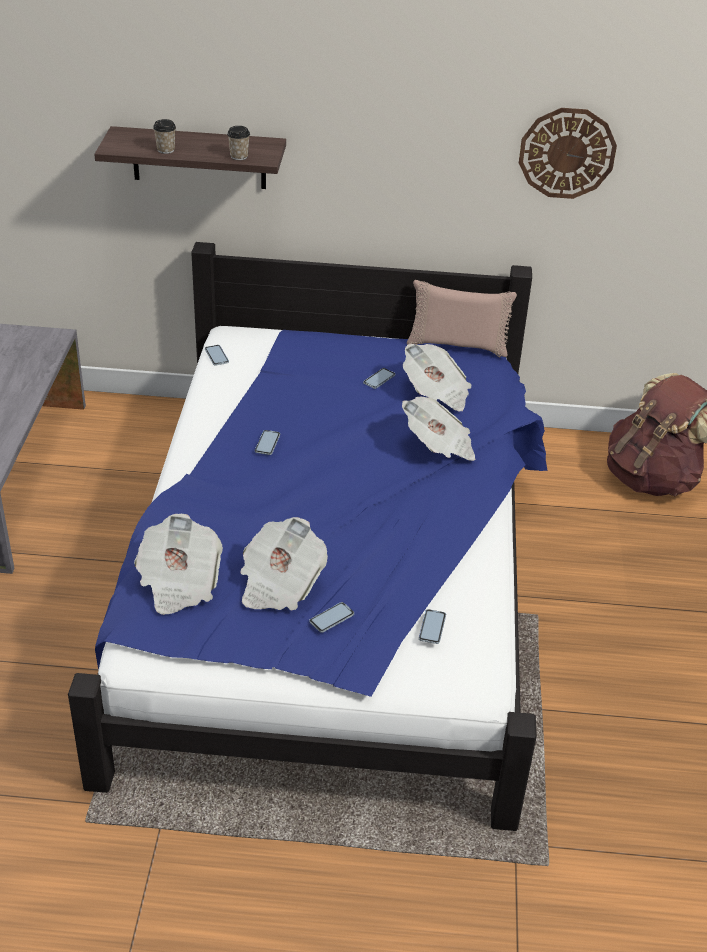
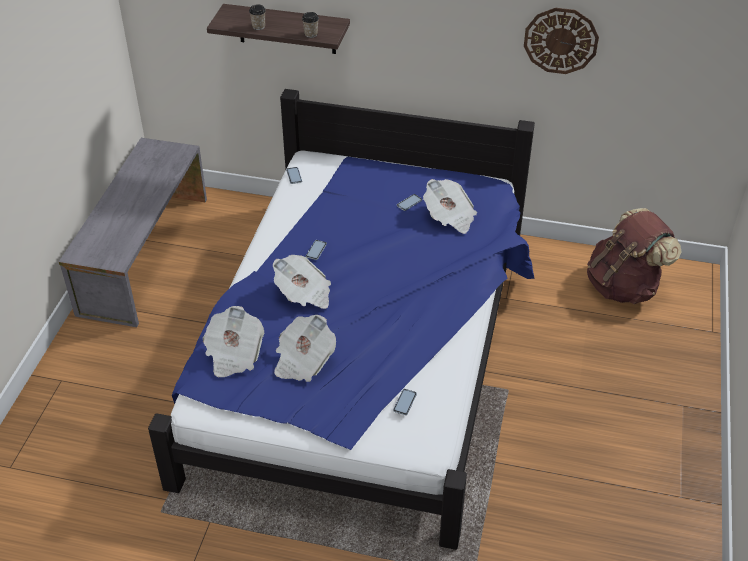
camera: 10 degrees right, 5 degrees up
(331, 618) = (334, 389): phone -> none
(439, 446) = (441, 261): newspaper -> newspaper (304, 294)
(457, 345) = (475, 178): beige pillow -> none

